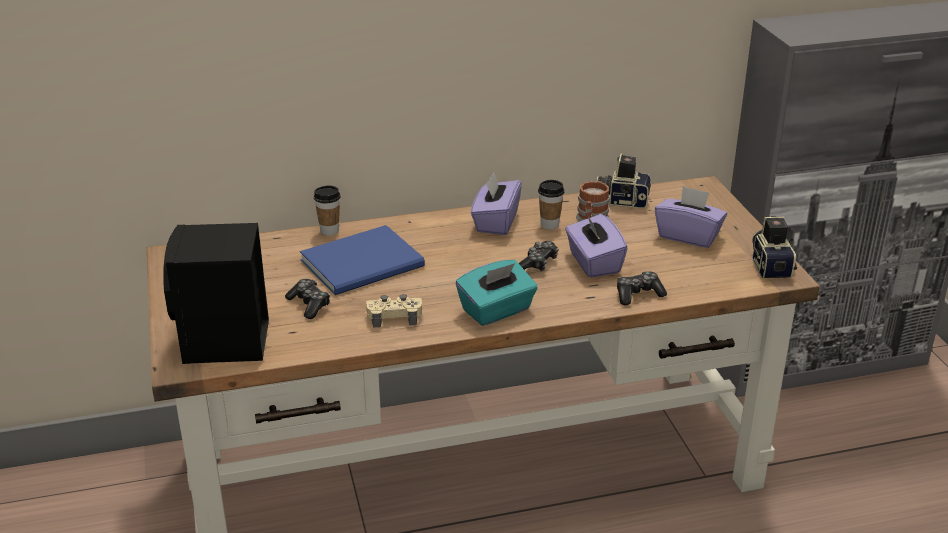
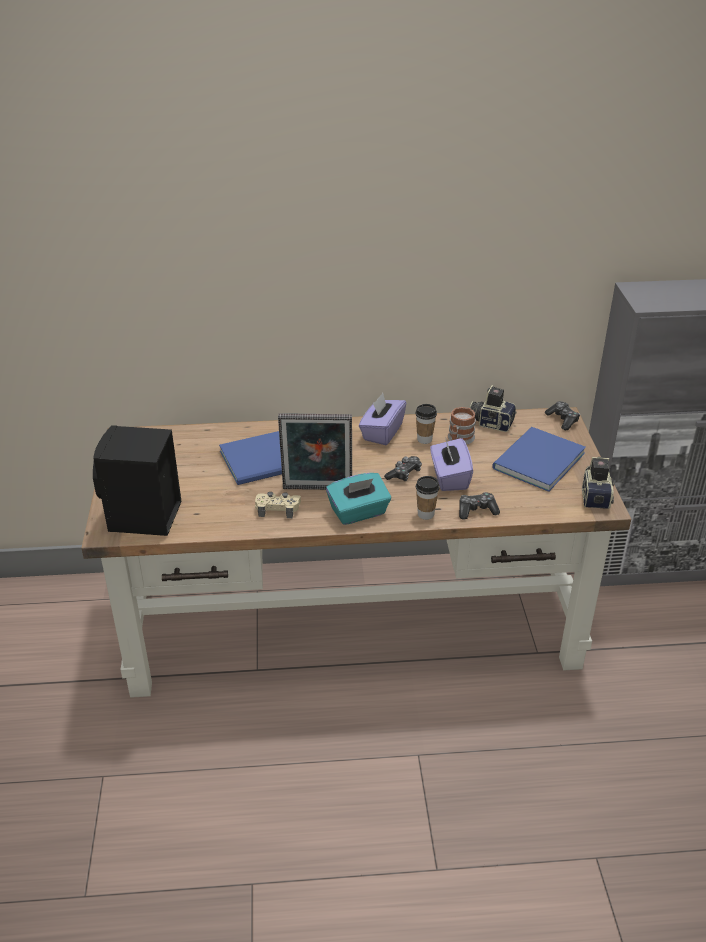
camera: 10 degrees right, 5 degrees up
(309, 304) = (216, 491): game controller -> game controller (562, 420)
(329, 231) = (249, 427): cup -> cup (425, 514)
(437, 291) = (317, 490): none -> picture frame
(688, 236) = (535, 461): purple tissue box -> blue book

